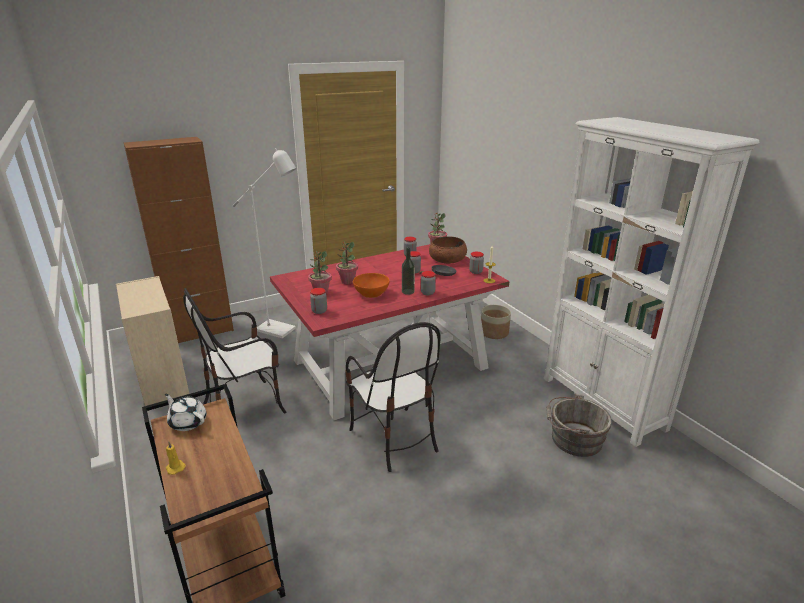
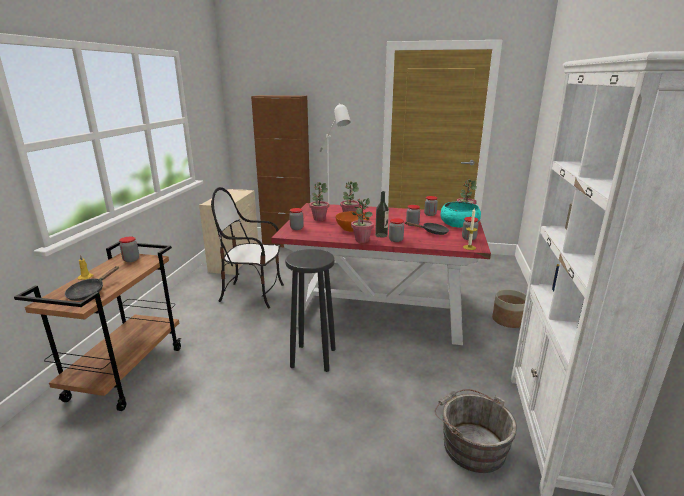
camera: 40 degrees right, 5 degrees down
(187, 422) = (131, 260): white teapot -> jar
(222, 479) = (89, 292): none -> black frying pan
(394, 438) = (312, 357): chair -> black stool
(401, 303) = (361, 240): none -> potted plant
(447, 259) = (459, 224): brown bowl -> turquoise bowl

